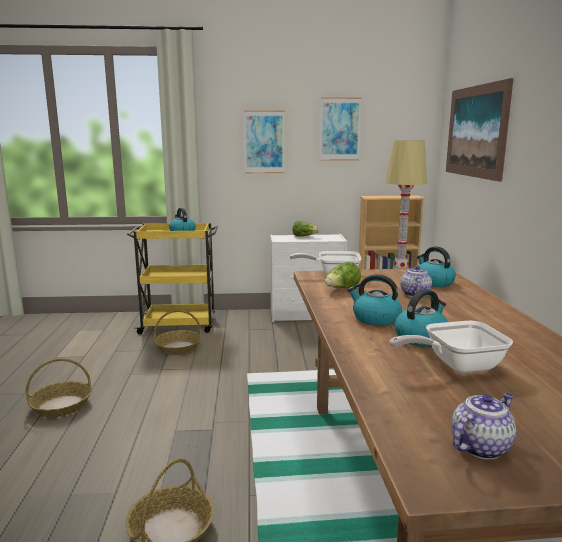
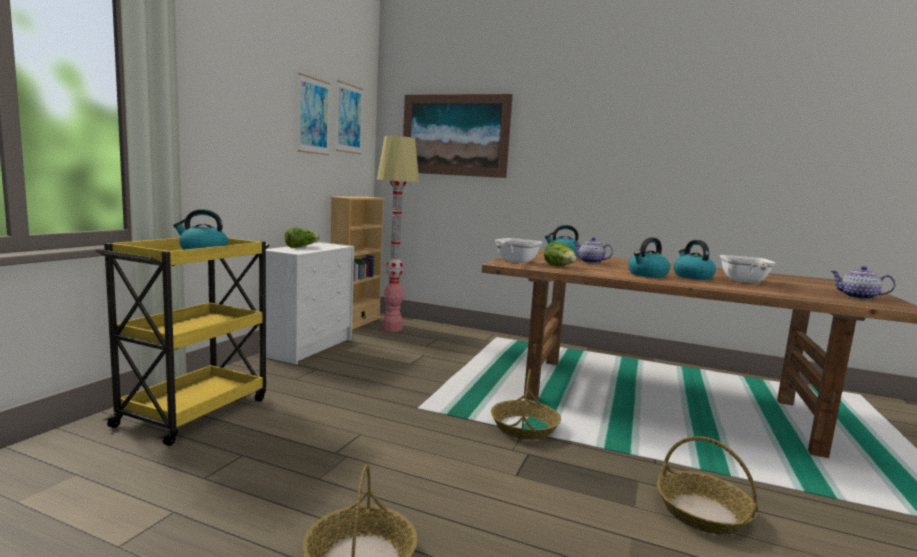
camera: 65 degrees left, 5 degrees down
(178, 347) = (279, 427): basket -> basket (524, 427)
(264, 142) = (246, 119): picture -> picture (349, 119)
(480, 446) = (857, 297): teapot -> teapot turned 45 degrees counterclockwise

